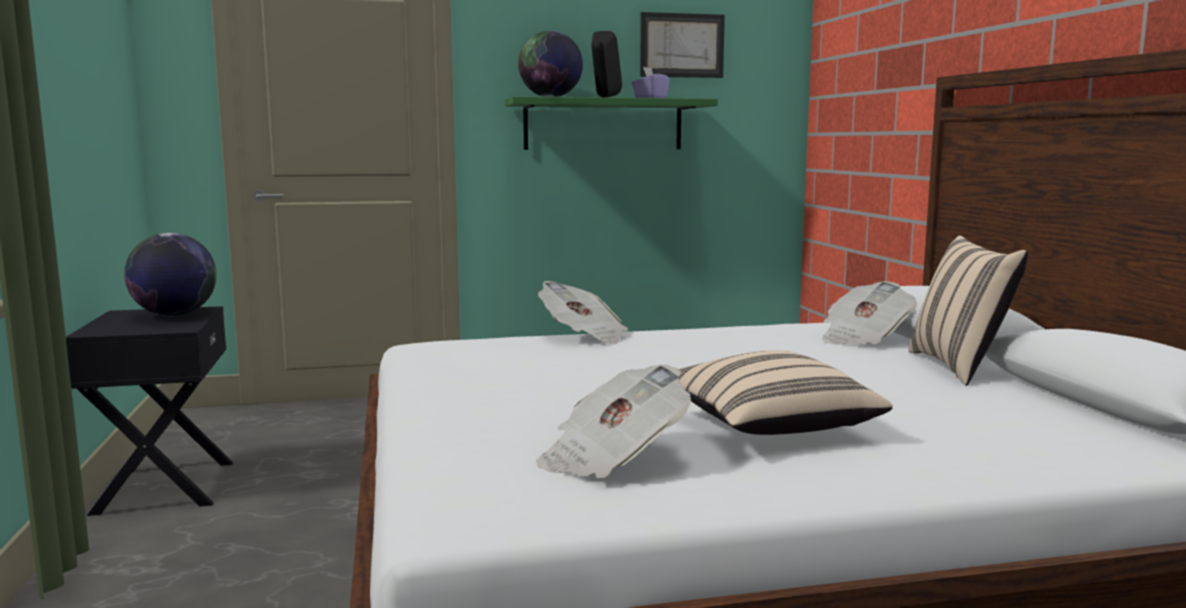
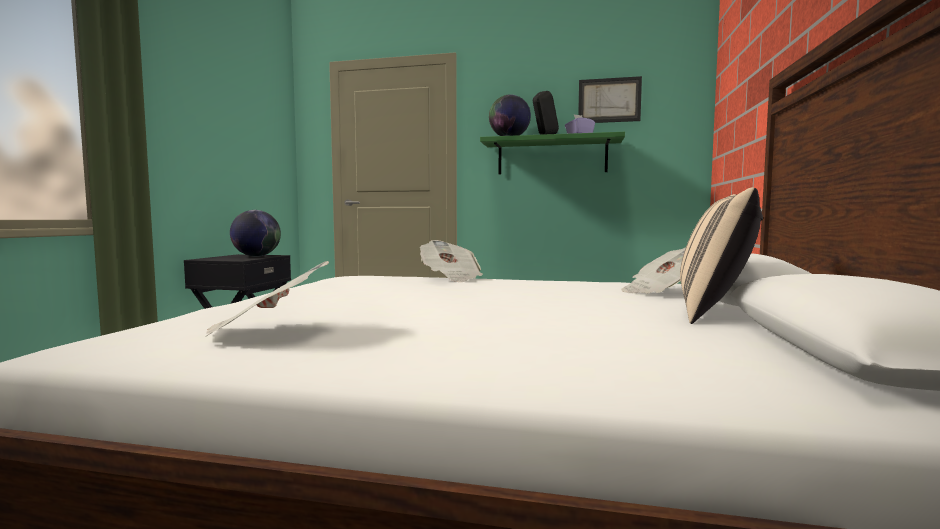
camera: 25 degrees right, 5 degrees down
(766, 426) = (432, 328): beige pillow -> none

